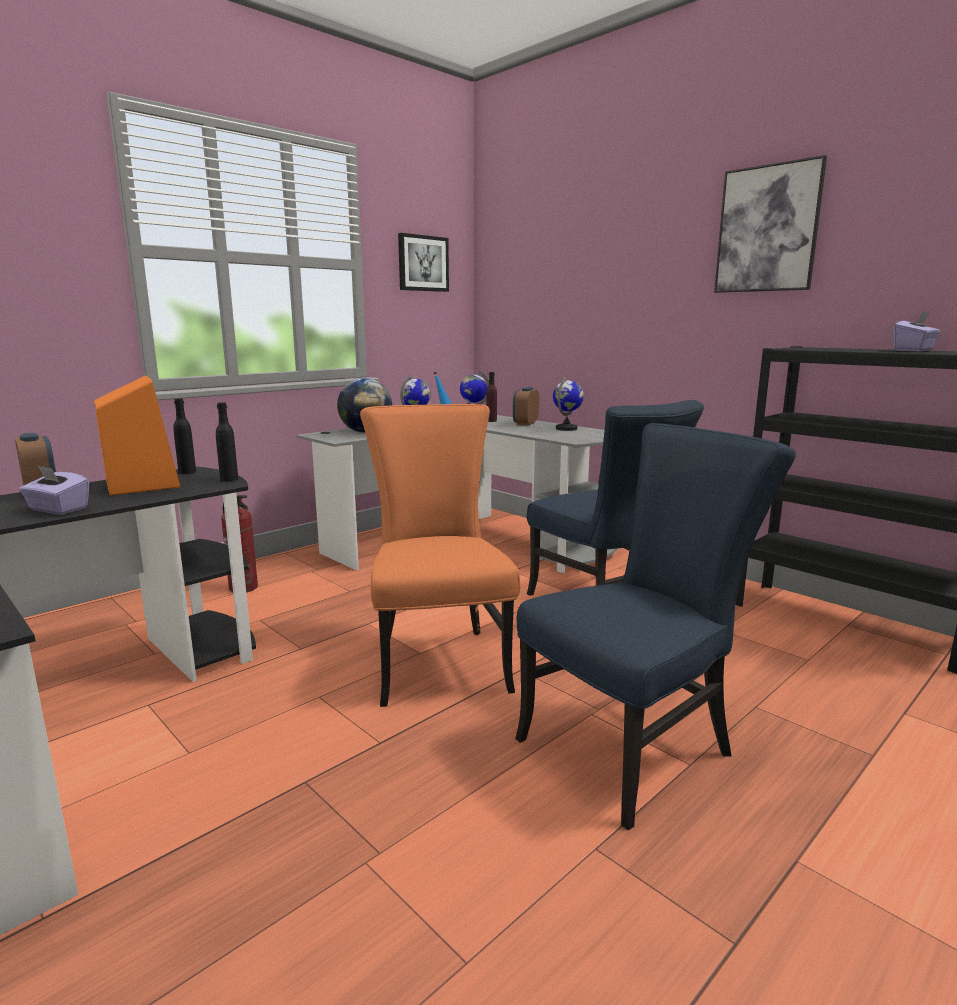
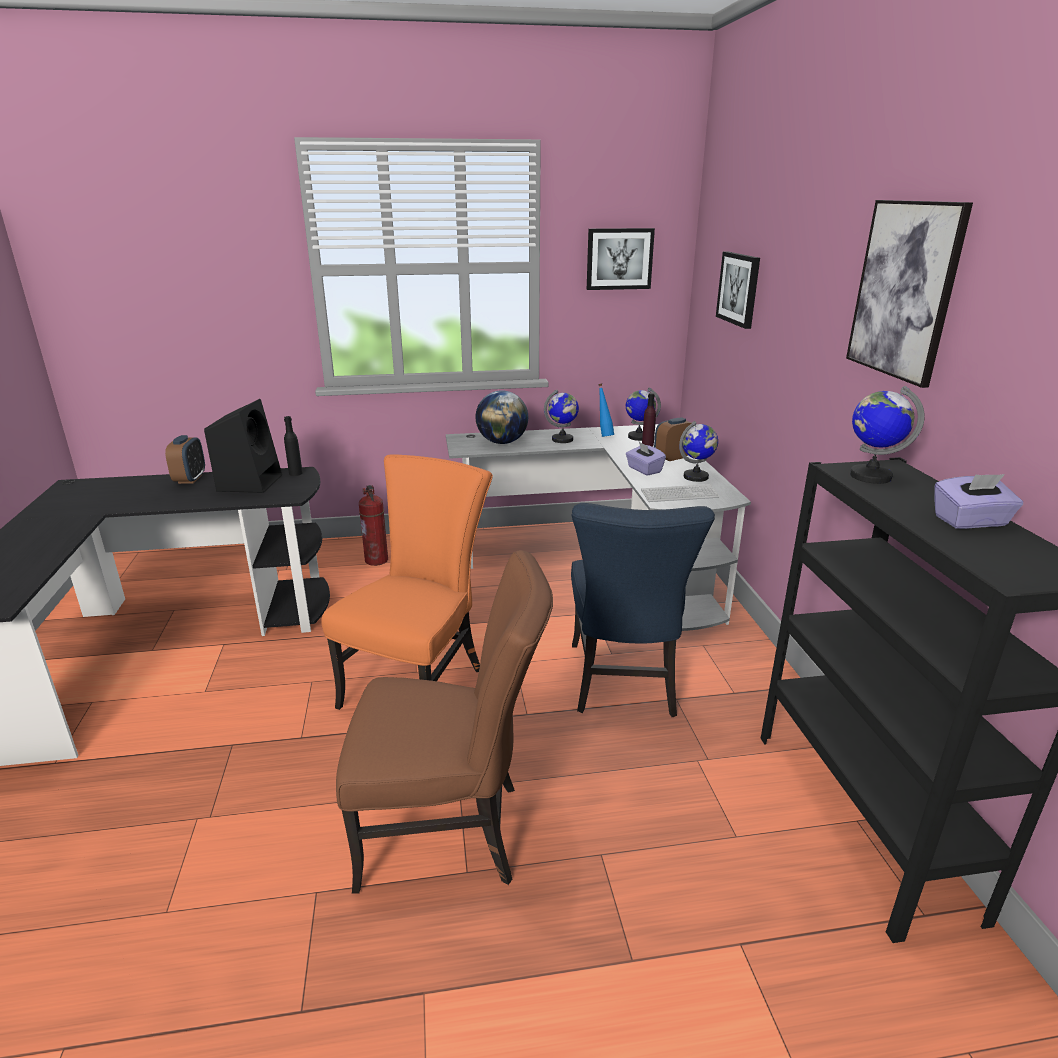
camera: 35 degrees right, 10 degrees up
(58, 509) = (172, 500): purple tissue box -> purple tissue box (644, 470)
(141, 484) = (250, 482): orange speaker -> black speaker
(229, 479) = (303, 490): black bottle -> none
(551, 276) = (739, 289): none -> picture
(578, 436) = (679, 495): none -> keyboard
(635, 744) = (452, 832): blue chair -> brown chair
(810, 348) = (870, 476): none -> globe

